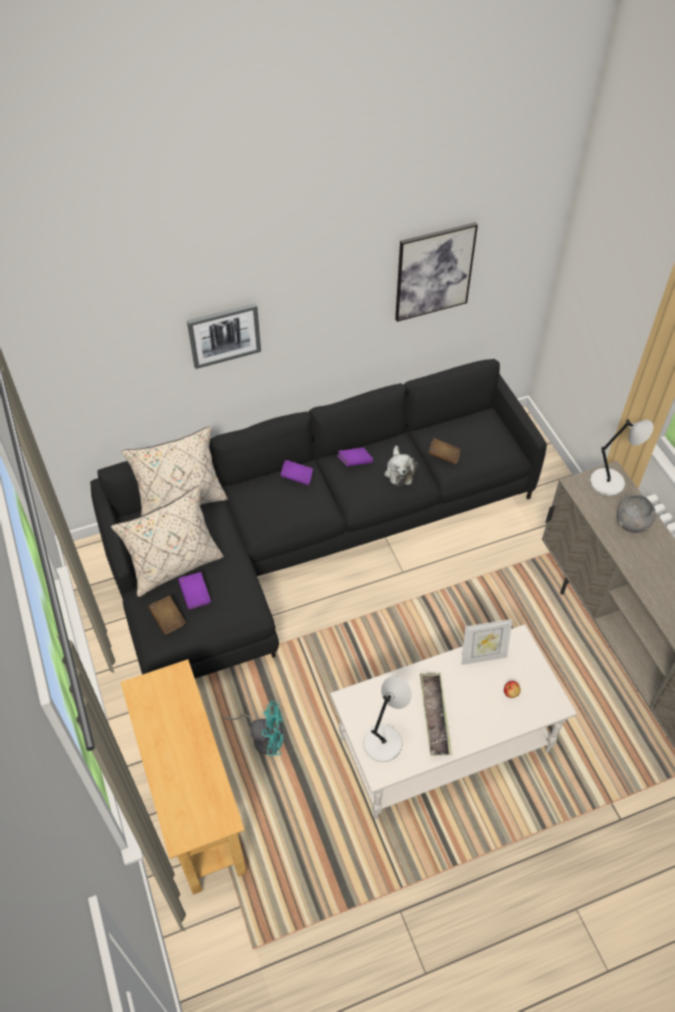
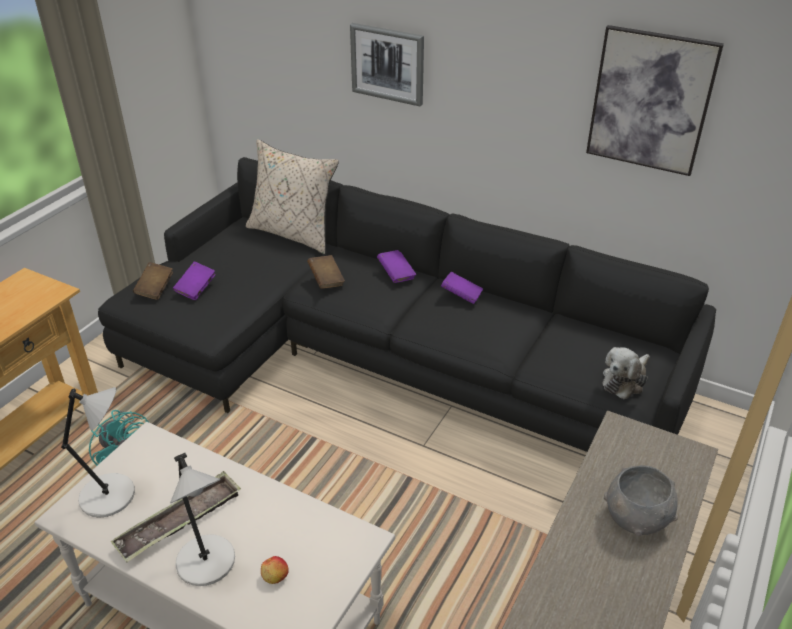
camera: 50 degrees right, 15 degrees down
(174, 566) = (217, 263): beige pillow -> none
(399, 471) = (491, 329): plush toy -> plush toy (625, 381)
(444, 456) = (553, 348): brown book -> brown book (326, 280)
(483, 656) = (305, 519): picture frame -> none
(609, 482) = (670, 459): grey table lamp -> grey table lamp (207, 563)

